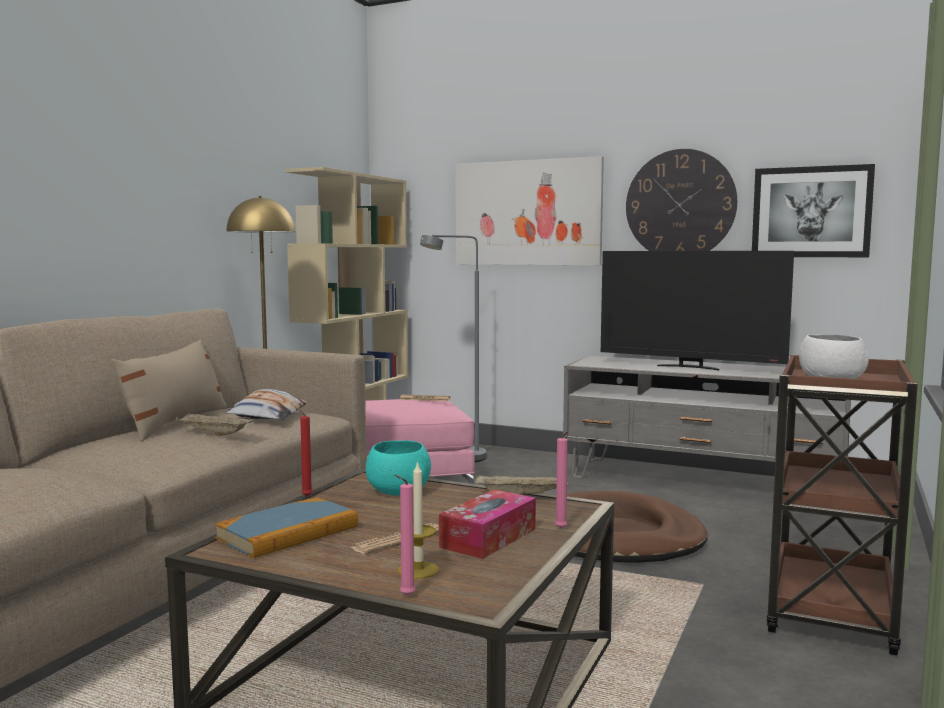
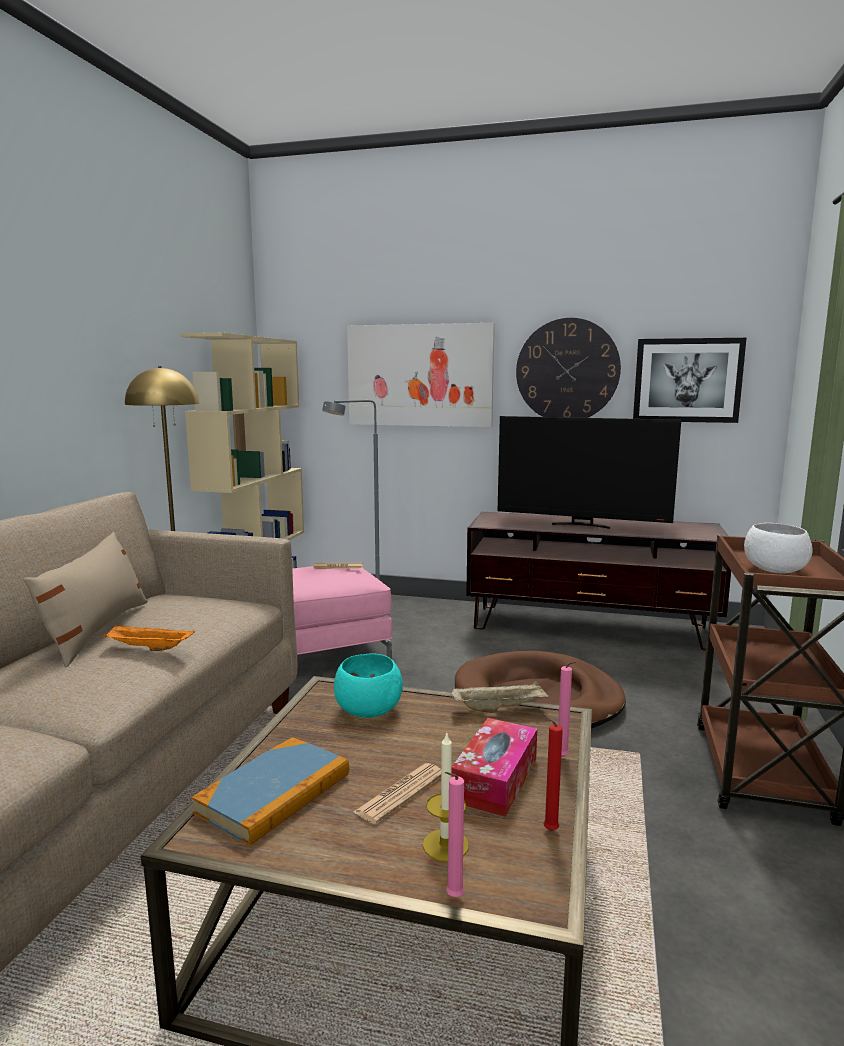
camera: 10 degrees left, 5 degrees up
(213, 434) = (148, 649): beige tray -> orange tray
(268, 415) = (197, 612): pillow -> none
(305, 496) = (271, 727): red candle -> red candle (548, 830)
(701, 482) = (590, 627): grey tv stand -> brown tv stand

